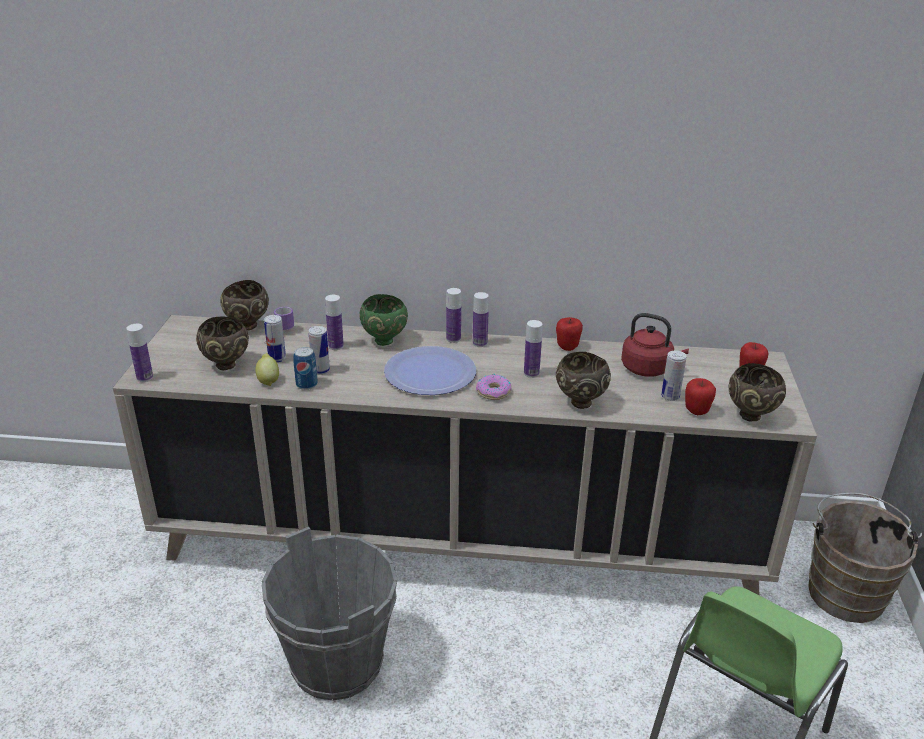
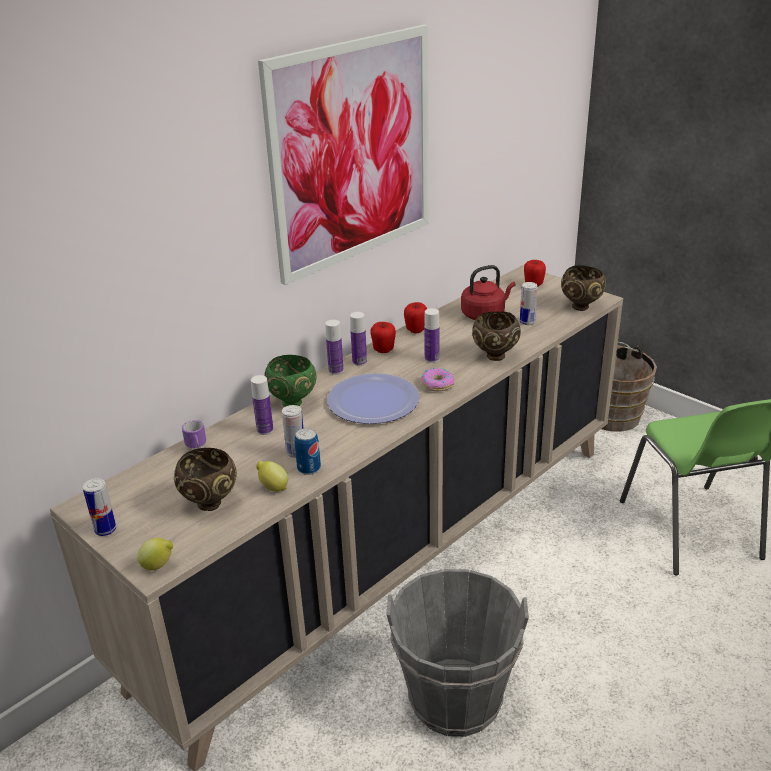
camera: 50 degrees left, 0 degrees up
(145, 377) = (159, 565): bottle -> lemon
(247, 327) = (154, 467): brown bowl -> none
(277, 359) = (241, 469): can -> can (105, 530)
(525, 137) = (352, 152): none -> picture
(696, 412) = (555, 321): apple -> apple (383, 351)

